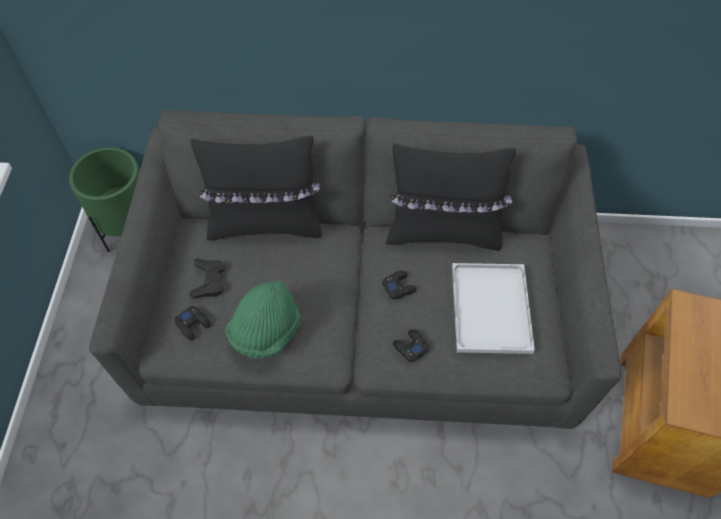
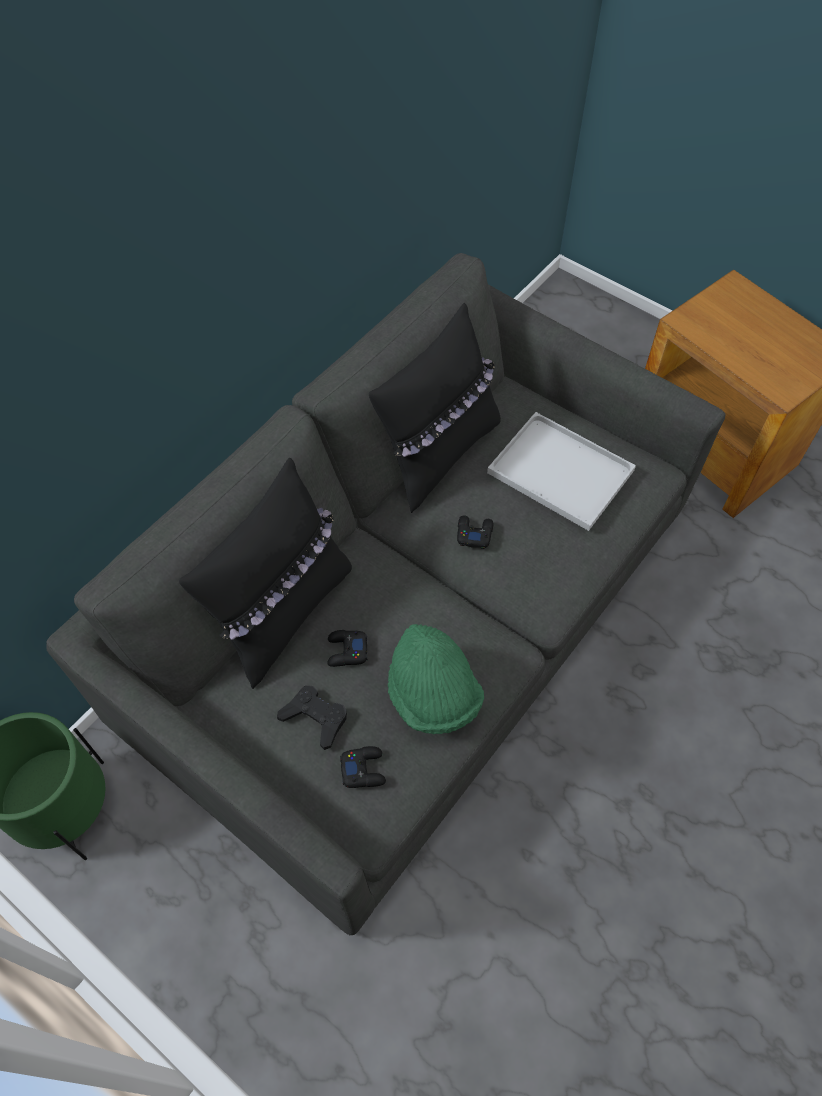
camera: 55 degrees left, 0 degrees up
(410, 347) = (551, 568): black game controller -> black game controller (346, 651)

